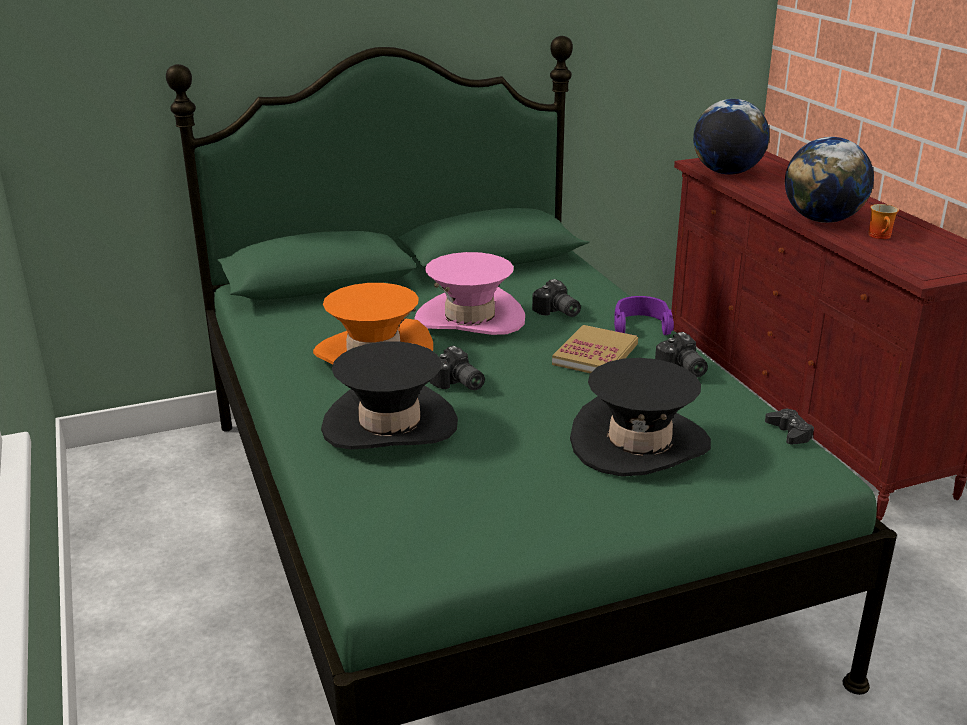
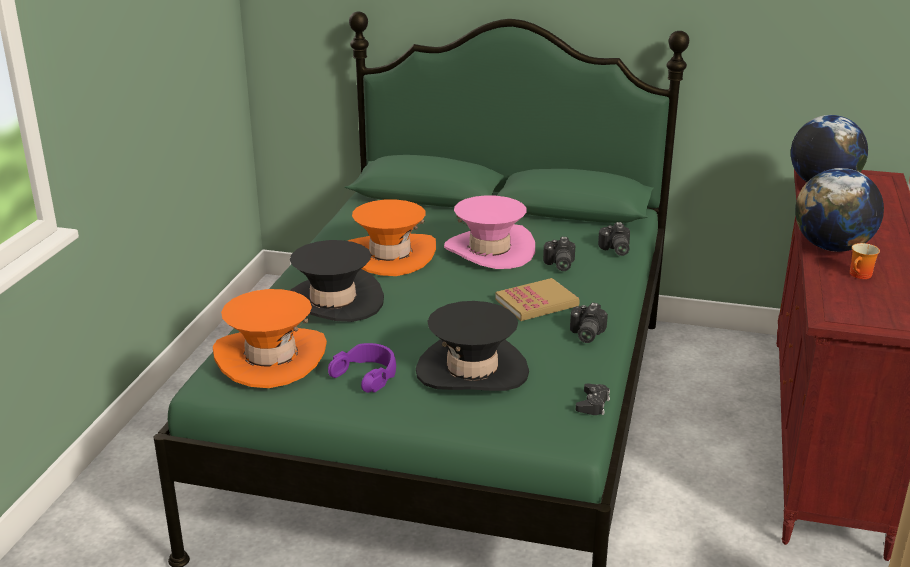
camera: 35 degrees right, 0 degrees up
(415, 514) = (271, 358): none -> orange hat
(458, 384) = (412, 291): camera -> camera (615, 250)
(641, 325) = (608, 294): purple headphones -> purple headphones (366, 375)

